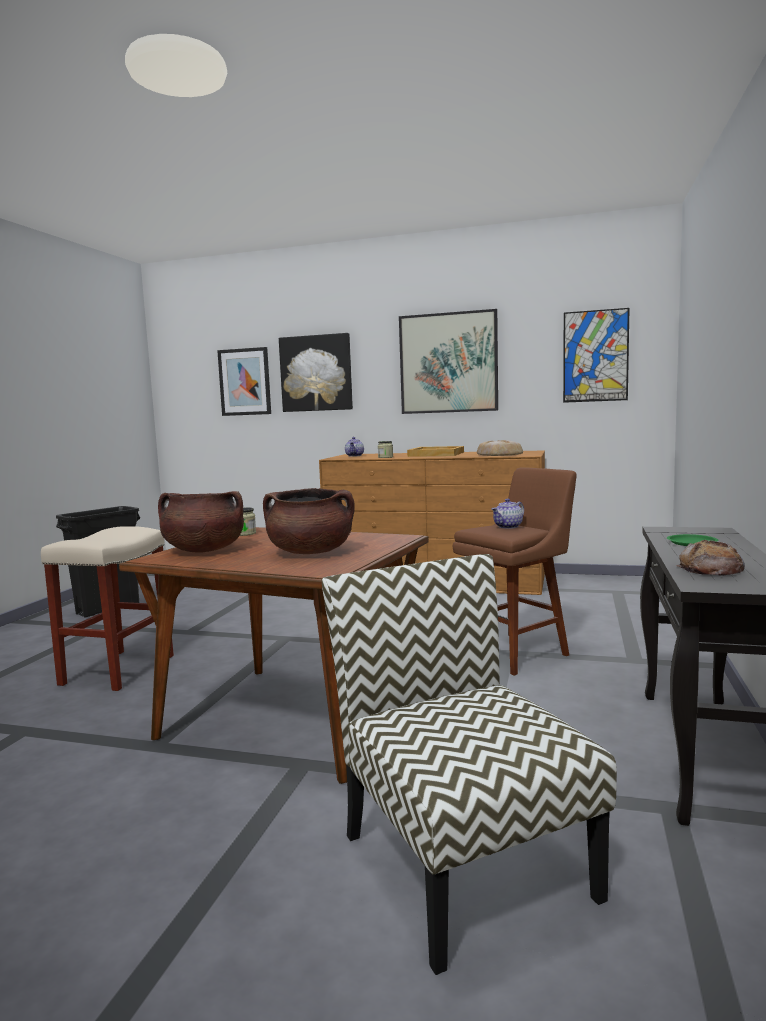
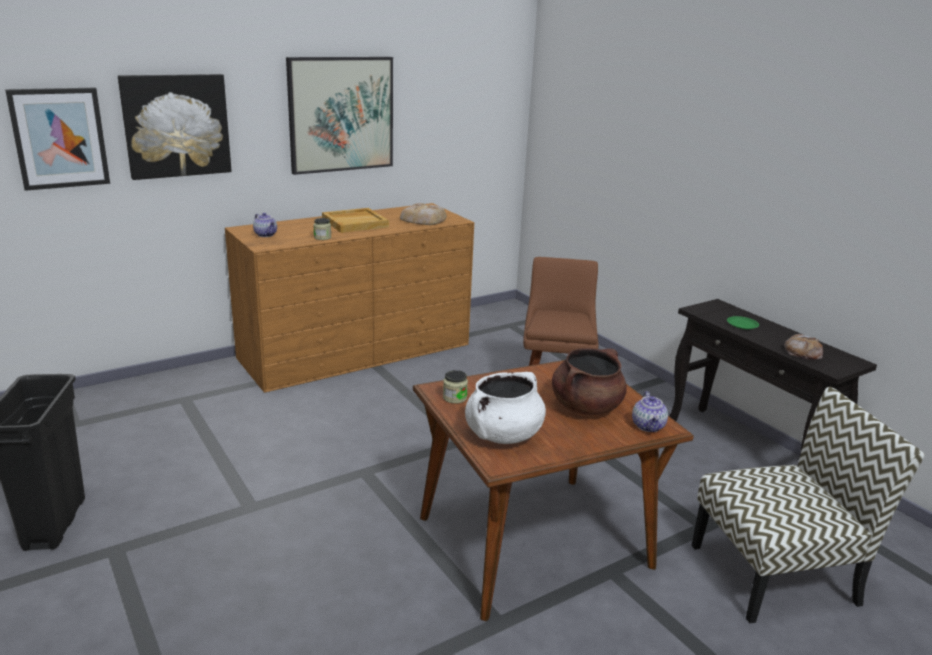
camera: 50 degrees left, 15 degrees up
(118, 669) = (285, 583): beige stool -> none
(203, 550) = (503, 435): brown cooking pot -> white cooking pot
(462, 862) = (775, 573): chair -> chair turned 150 degrees clockwise
(508, 527) = (560, 317): teapot -> teapot (648, 426)
(595, 356) = (472, 109): picture -> none

